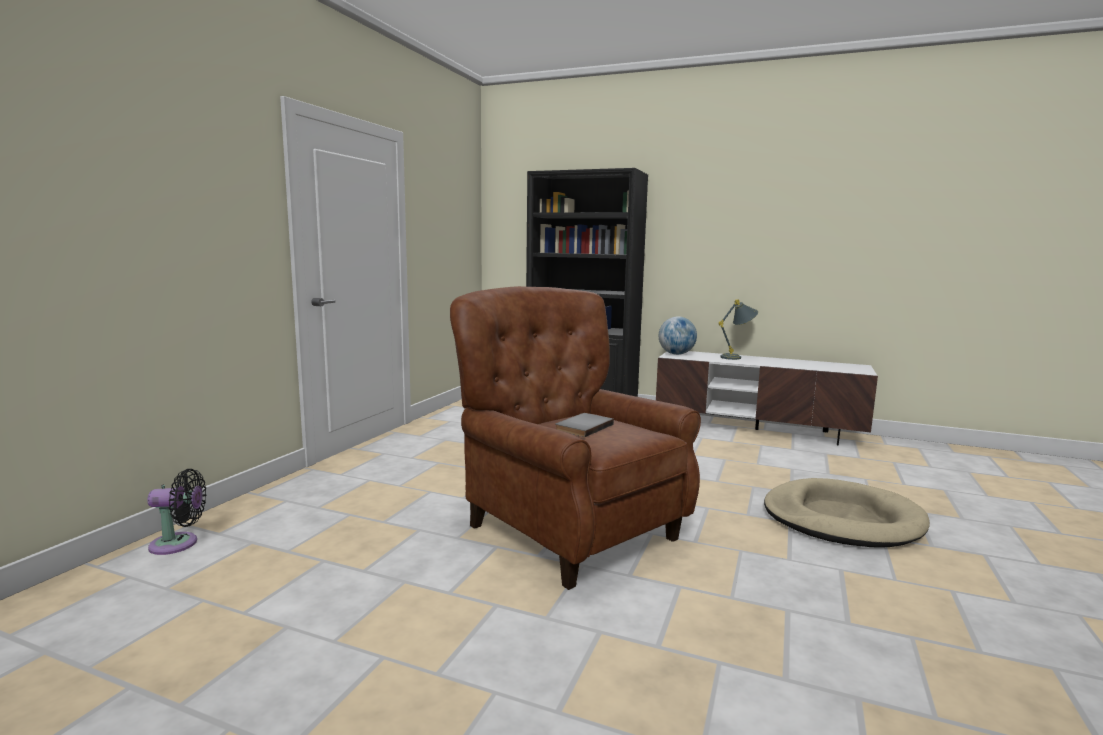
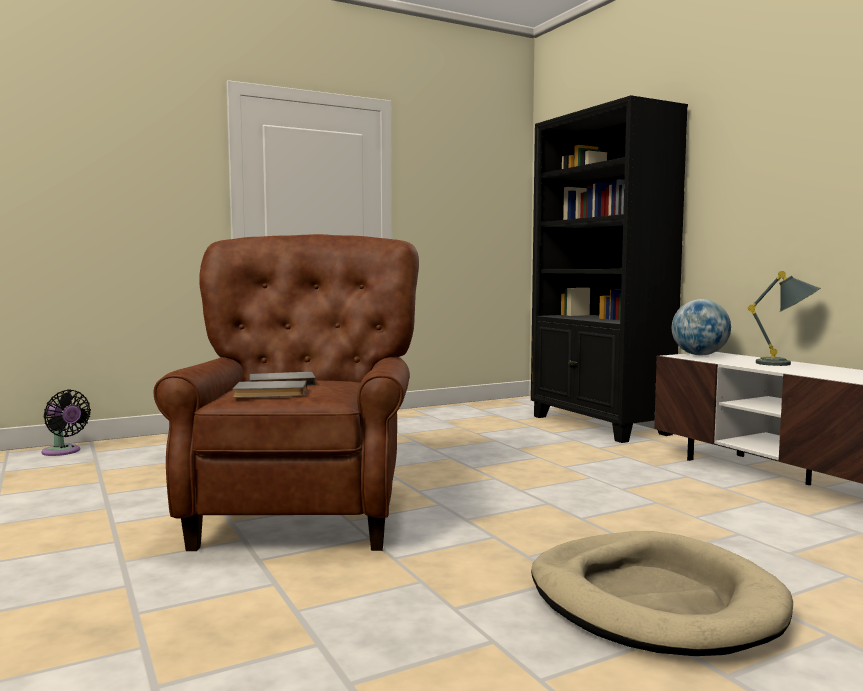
camera: 40 degrees right, 5 degrees down
(620, 439) = (270, 393): none -> grey book

